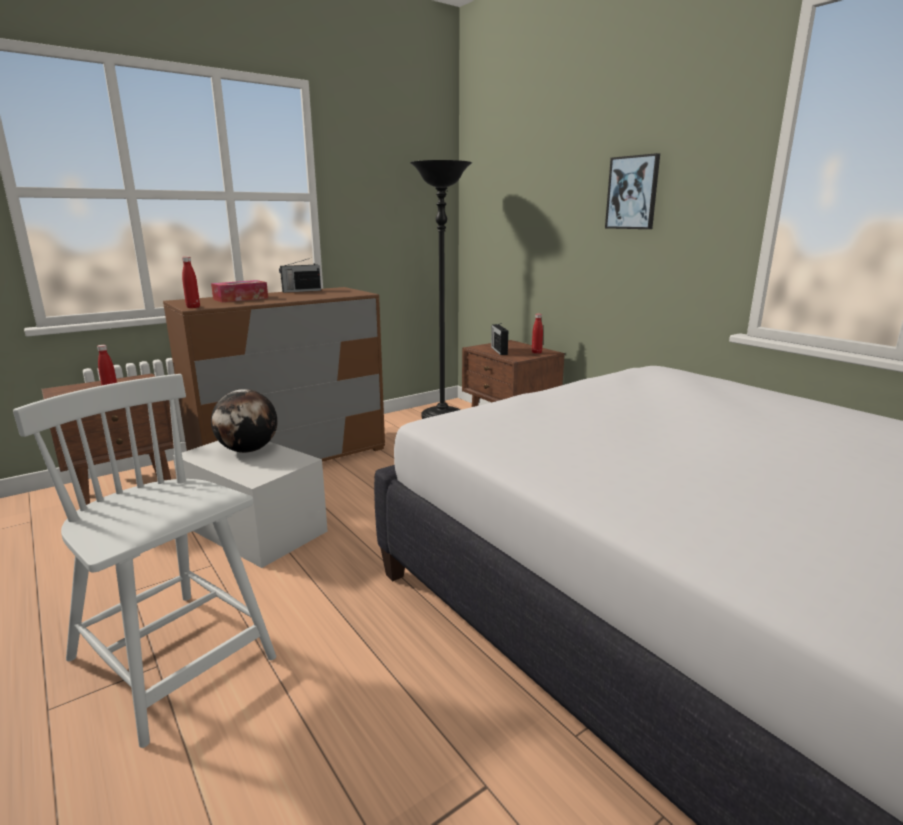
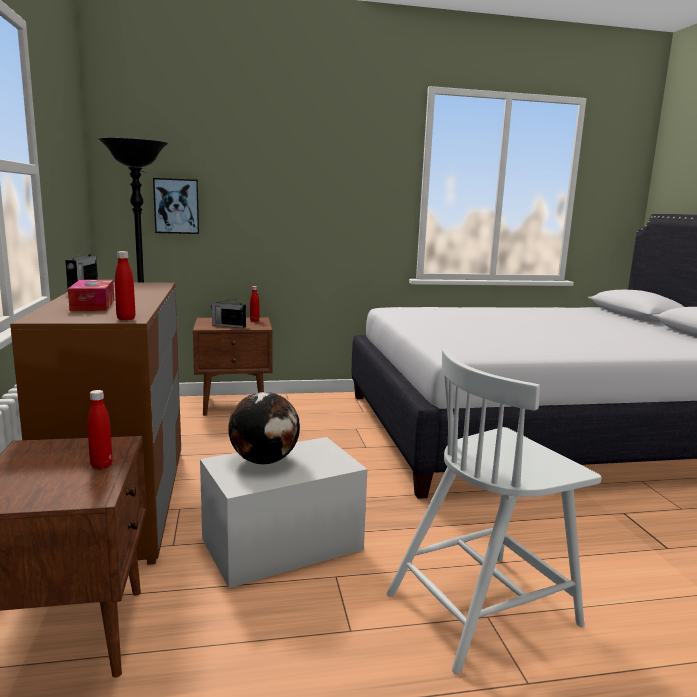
camera: 65 degrees left, 5 degrees down
(632, 193) = (323, 186): picture -> picture (176, 206)

